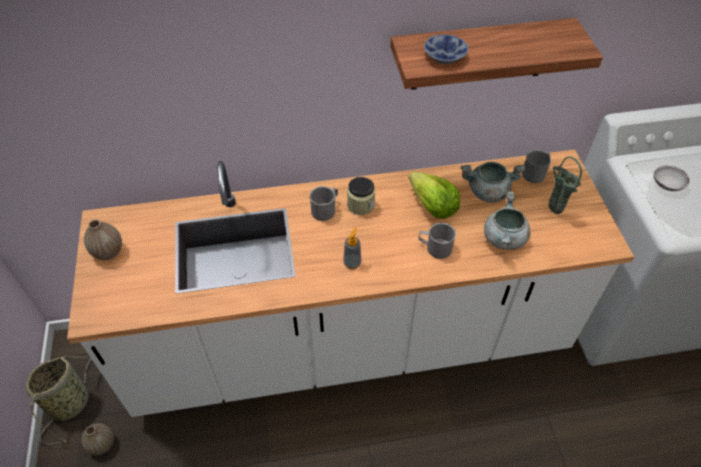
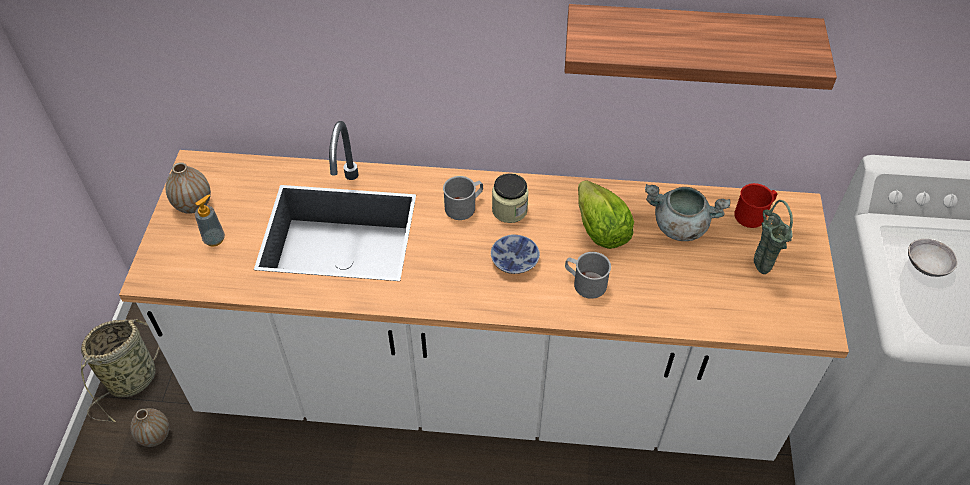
camera: 15 degrees right, 0 degrees up
(352, 263) = (474, 279): soap dispenser -> soap dispenser (214, 239)
(446, 56) = (628, 41): bowl -> bowl (516, 261)
(504, 239) = (679, 291): grey cooking pot -> none
(535, 173) = (754, 214): grey mug -> red mug

